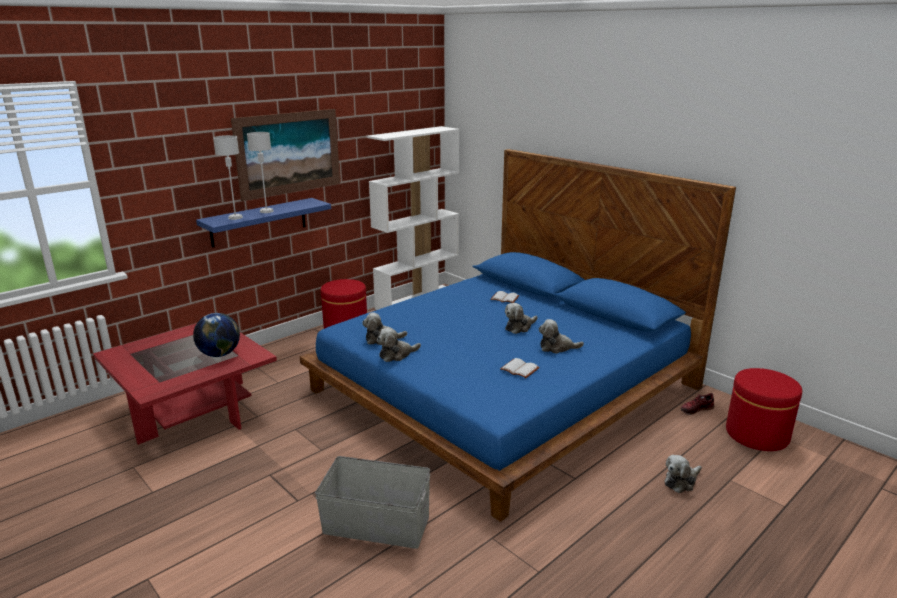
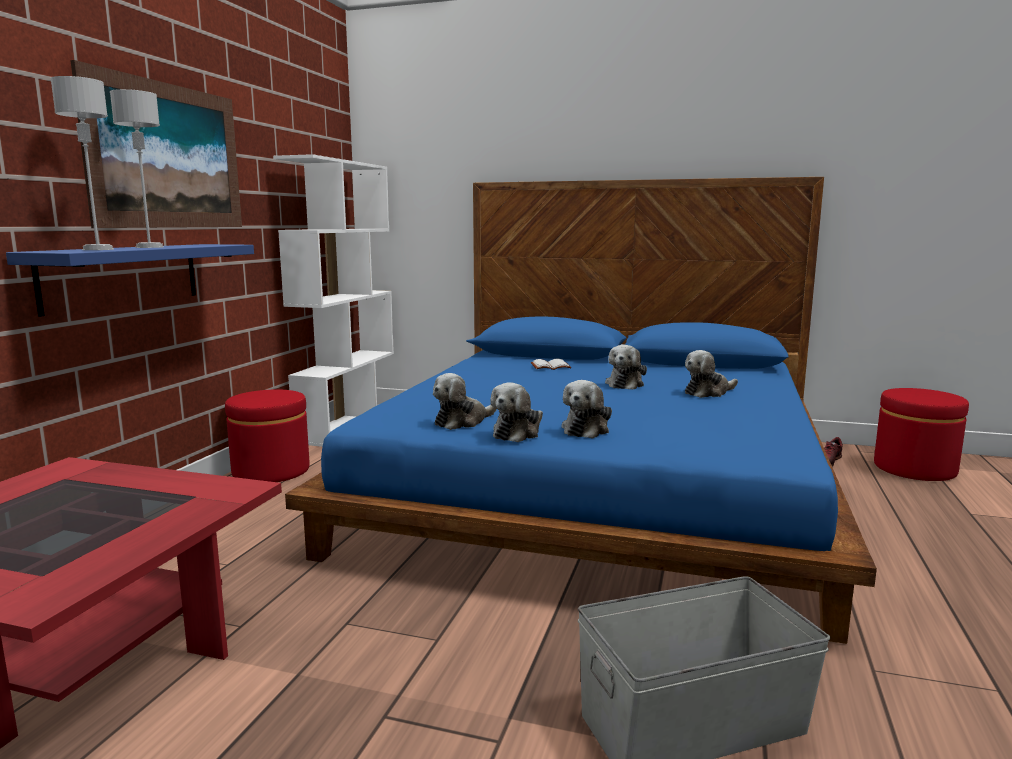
camera: 30 degrees left, 10 degrees down
(219, 354) = (148, 503): globe -> none
(520, 369) = (714, 415): white book -> none
(681, 481) = (936, 528): plush toy -> plush toy (587, 429)

